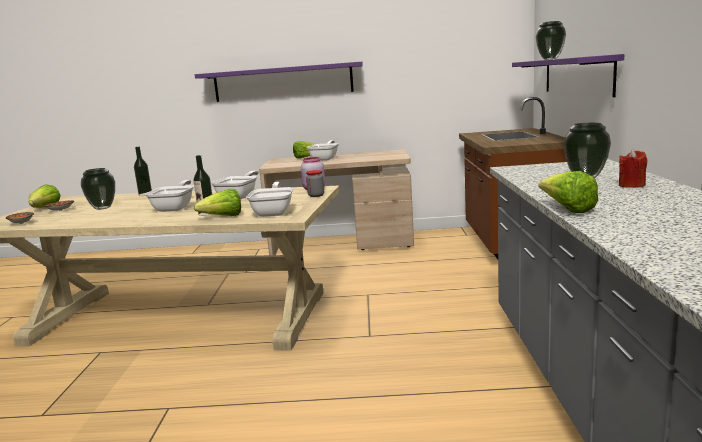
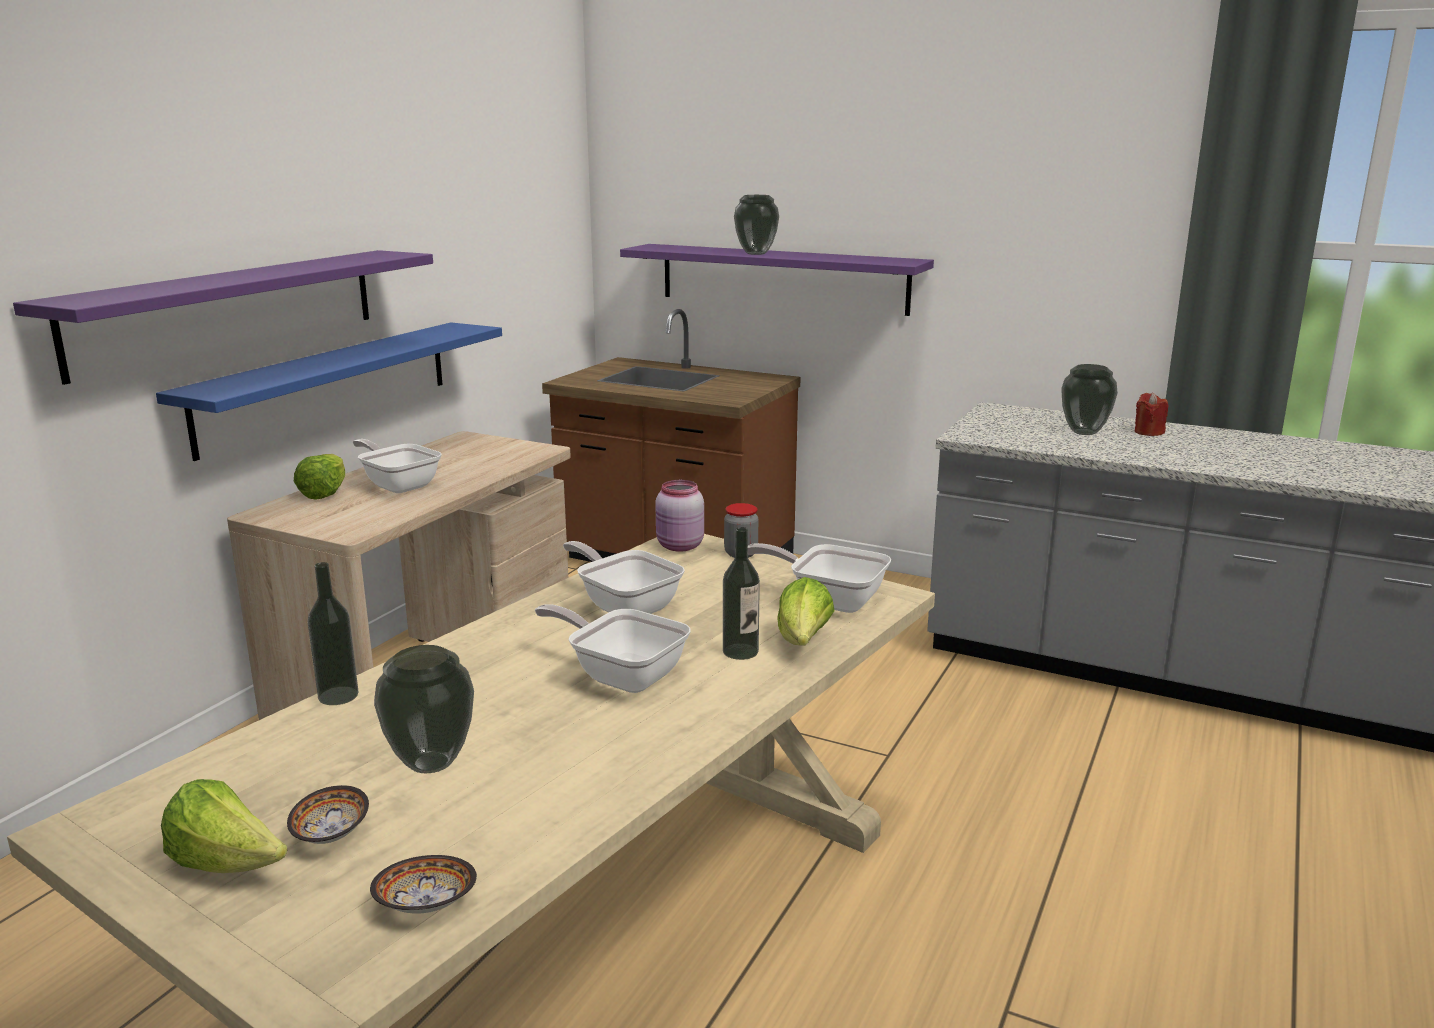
camera: 65 degrees left, 5 degrees up
(329, 117) = (328, 385): none -> blue shelf
(567, 210) = (1238, 472): lettuce -> none

